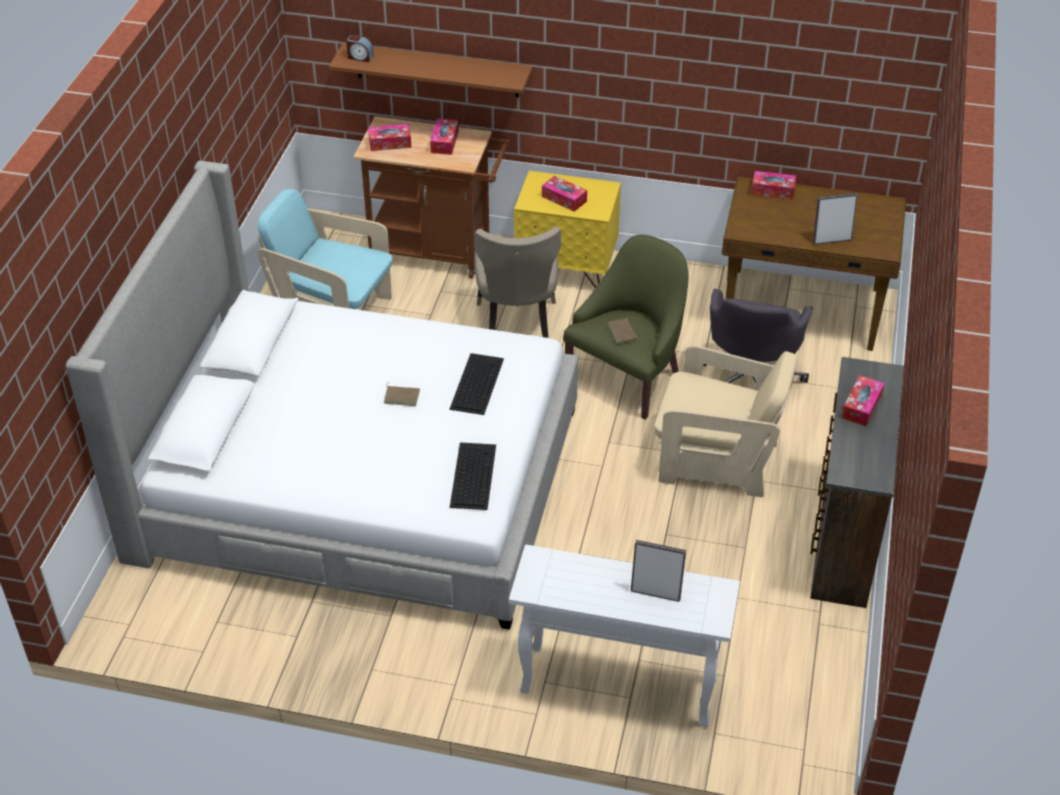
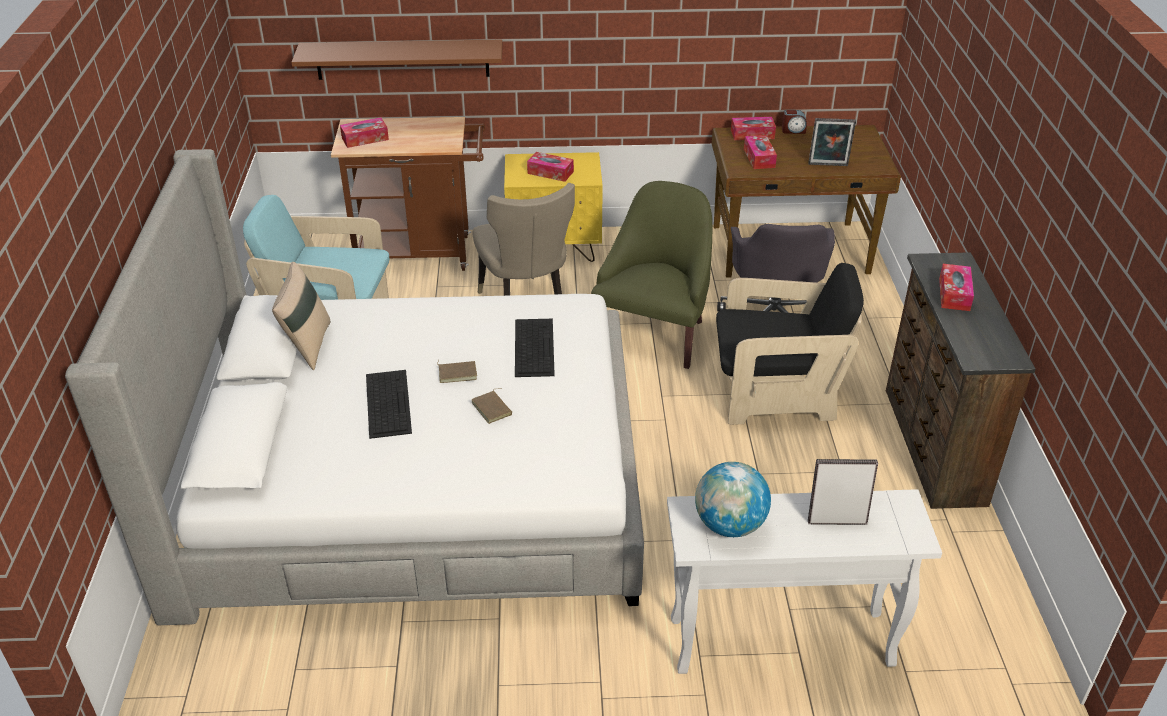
camera: 15 degrees left, 5 degrees down
(285, 346) = (307, 345): none -> beige pillow
(360, 57) = (322, 51): alarm clock -> alarm clock (793, 130)
(444, 142) = (421, 131): tissue box -> tissue box (759, 158)
(473, 475) = (568, 437): keyboard -> keyboard (387, 402)
(565, 578) = (729, 525): none -> globe
(623, 332) = (654, 282): brown book -> brown book (493, 408)
(717, 460) = (775, 394): beige armchair -> black armchair
(831, 240) = (828, 165): picture frame -> picture frame turned 150 degrees counterclockwise

